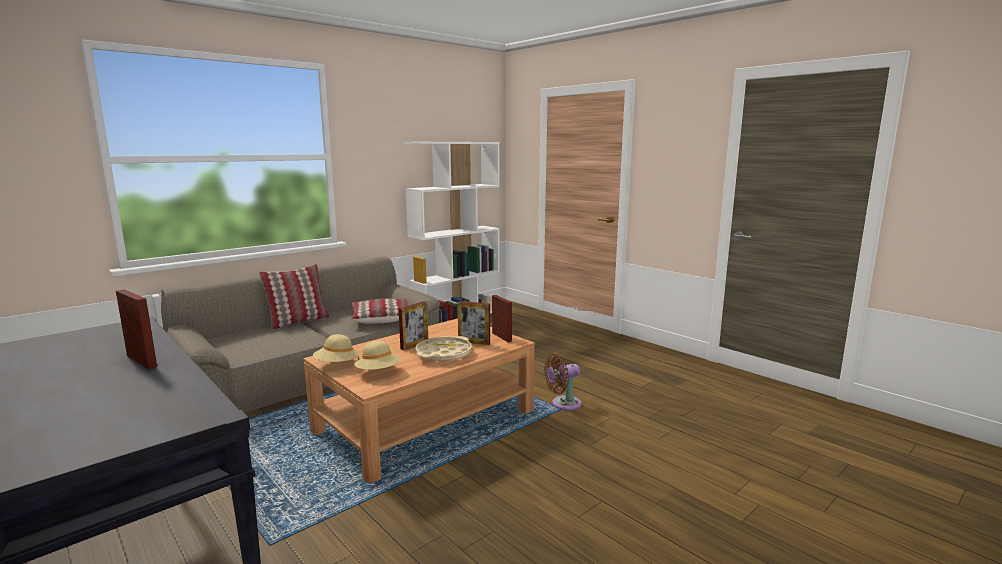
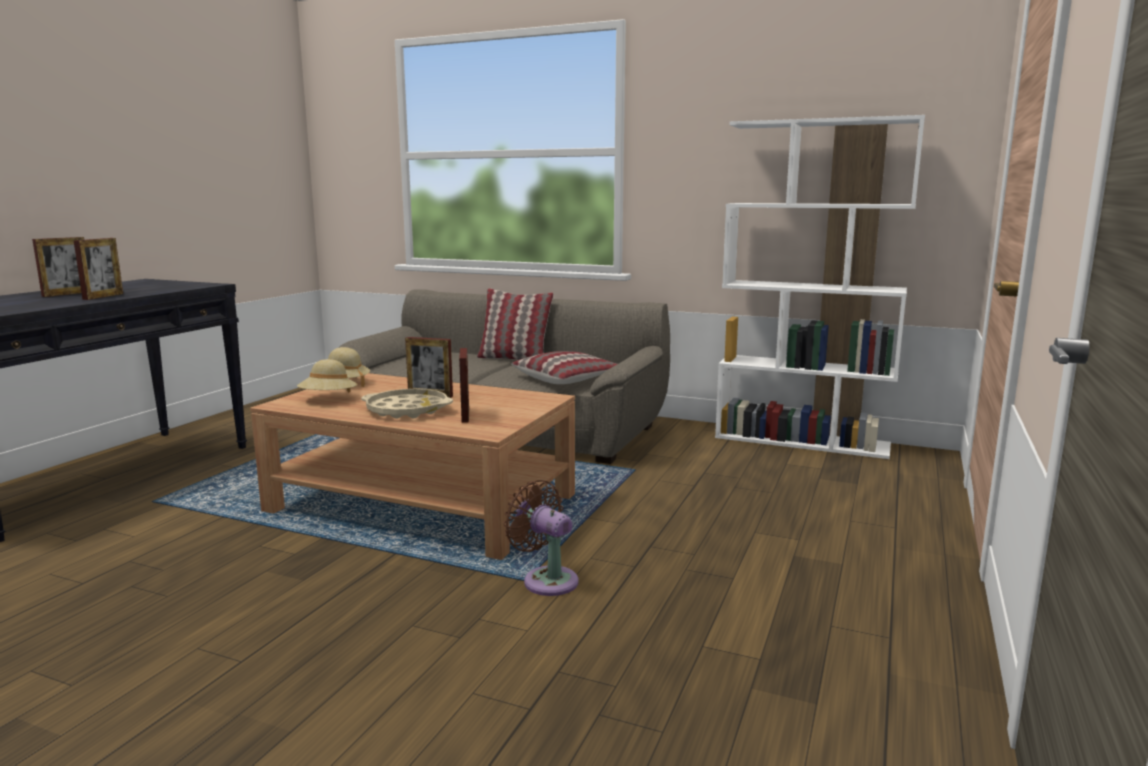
camera: 65 degrees right, 0 degrees up
(501, 337) = (502, 423): picture frame -> picture frame (67, 294)

